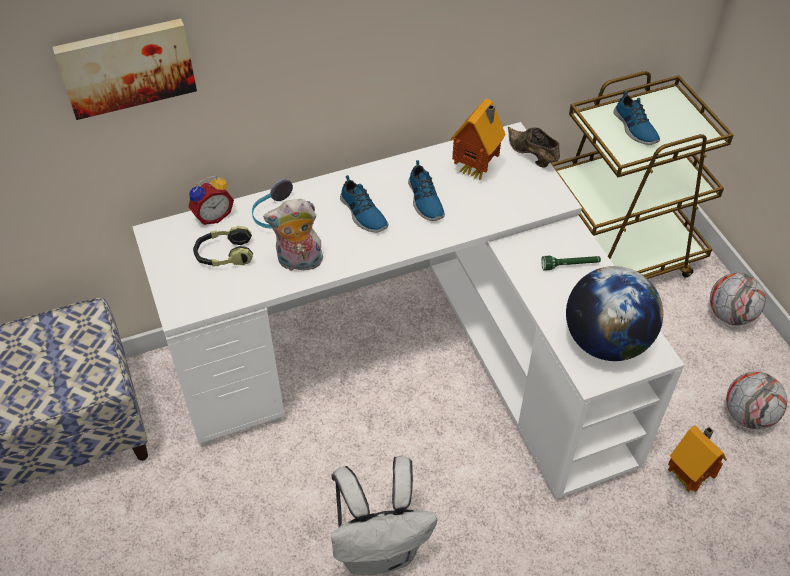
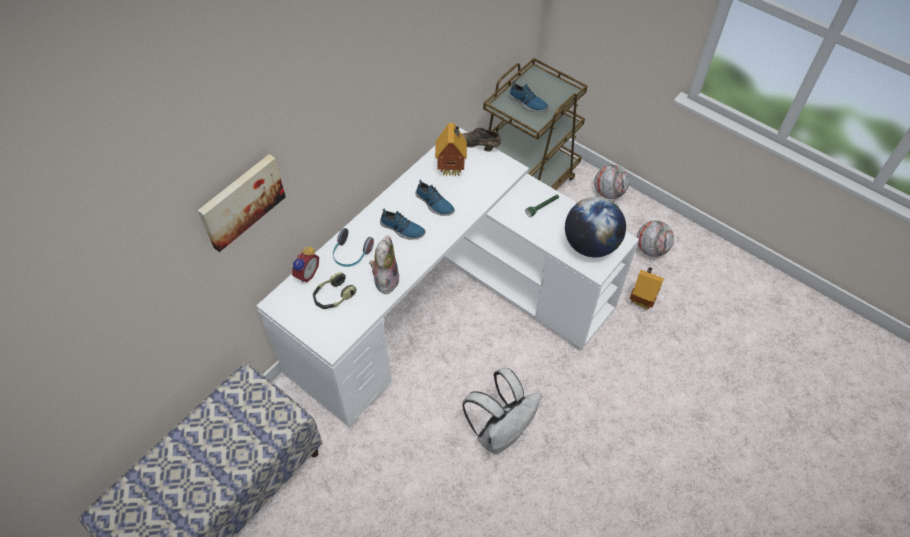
camera: 30 degrees left, 5 degrees up
(299, 263) = (385, 279): plush toy -> plush toy turned 135 degrees clockwise

